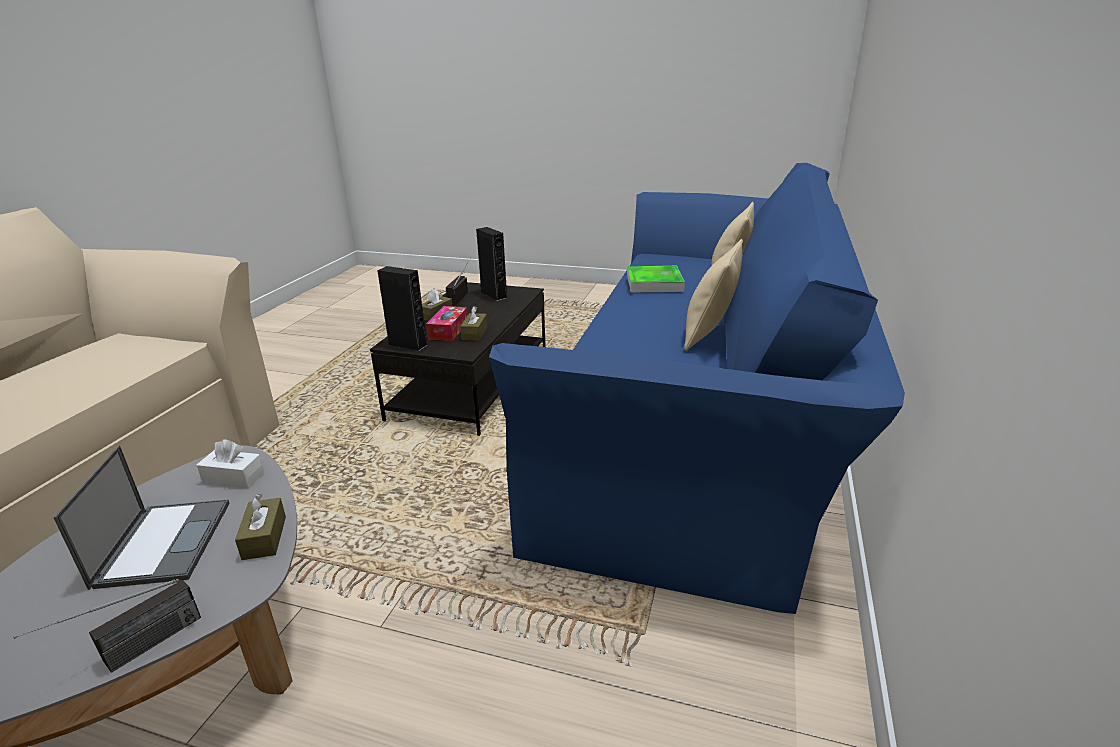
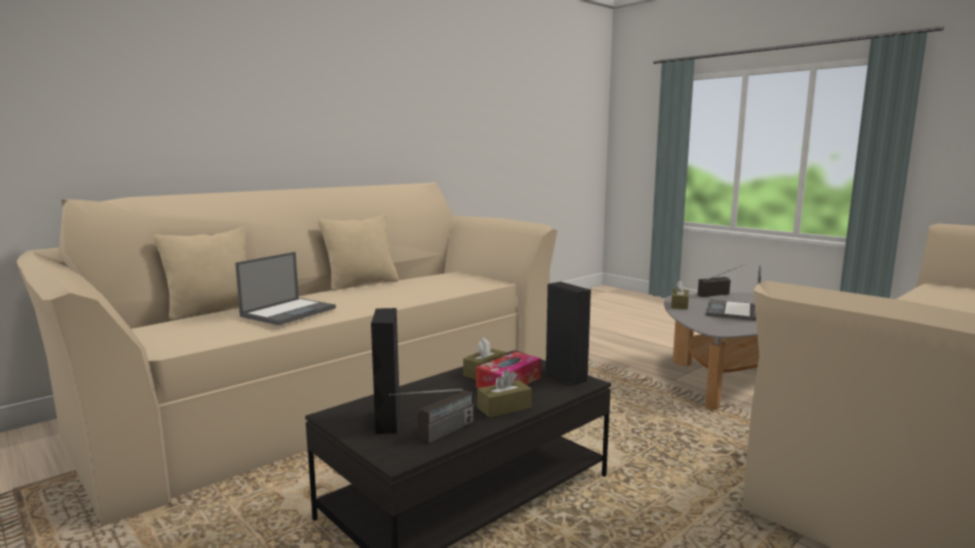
camera: 150 degrees left, 15 degrees down
(234, 477) = (710, 323): white tissue box -> none
(654, 283) = (289, 312): tray -> laptop
(704, 421) = (327, 392): blue sofa -> beige sofa

